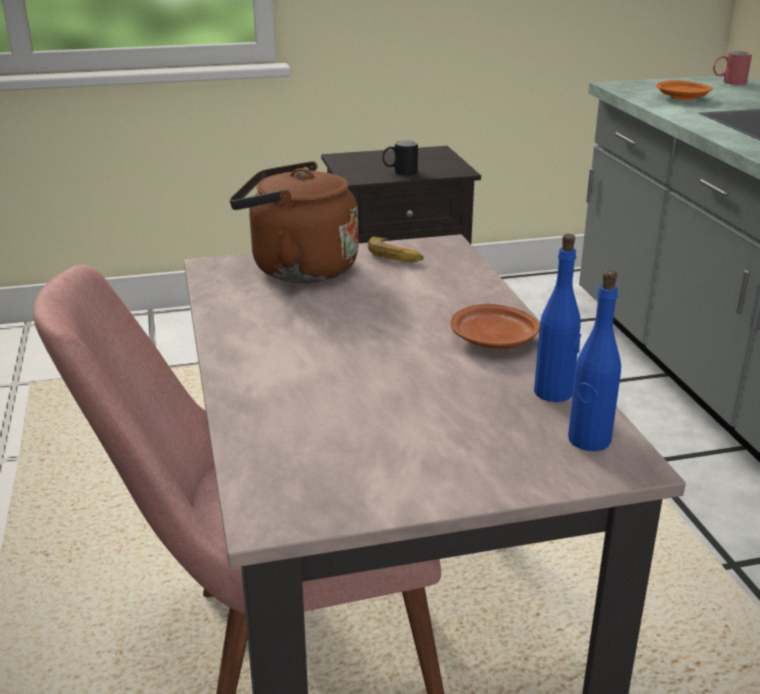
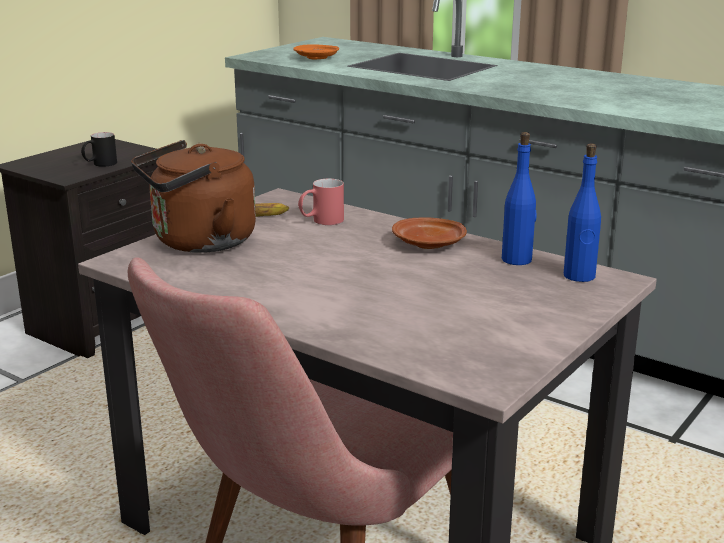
camera: 40 degrees left, 5 degrees down
(728, 82) = (324, 43): red mug -> red mug (321, 221)

